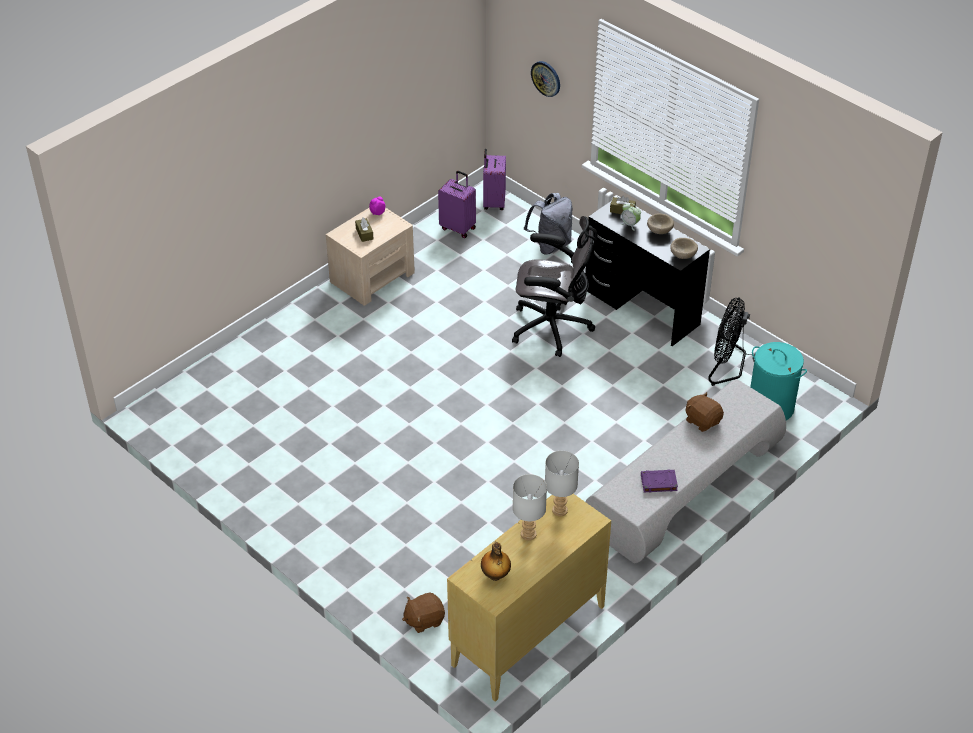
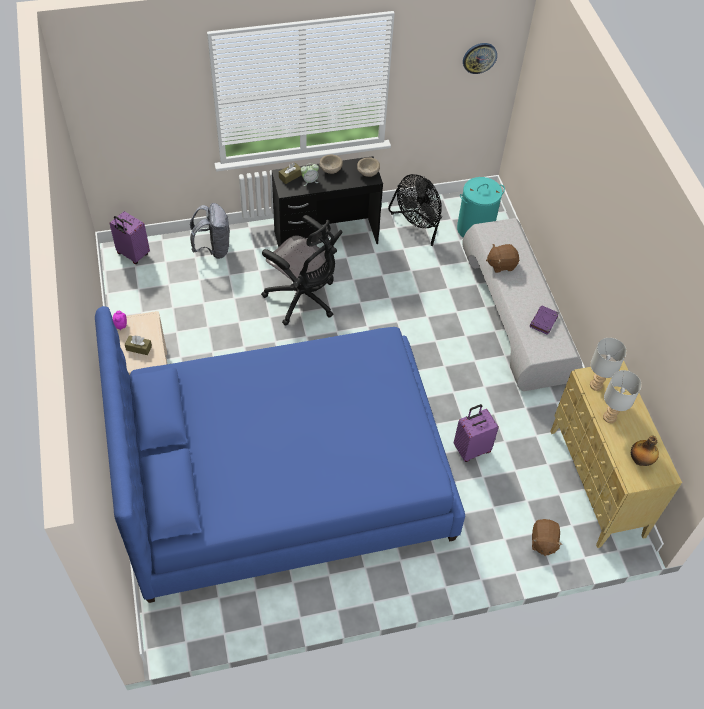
camera: 60 degrees left, 10 degrees up
(347, 409) = (284, 476): none -> blue bed
(458, 228) = (140, 291): purple suitcase -> purple suitcase (471, 449)
(546, 78) = (153, 119): wall clock -> wall clock (479, 57)
(551, 327) = (302, 298): office chair -> office chair turned 90 degrees clockwise

